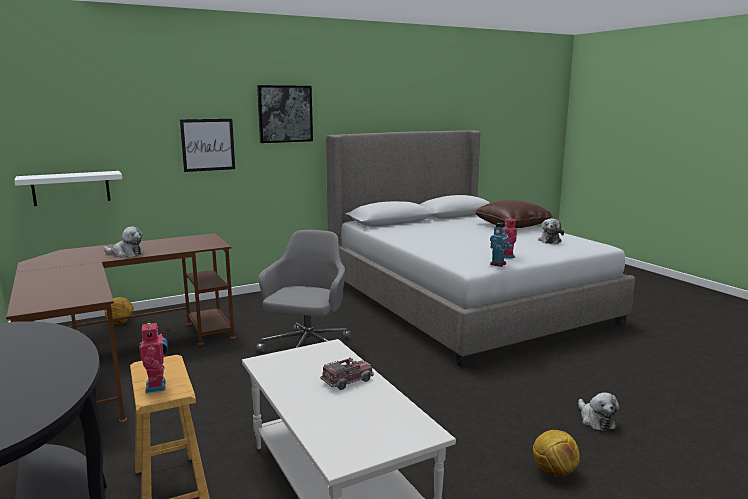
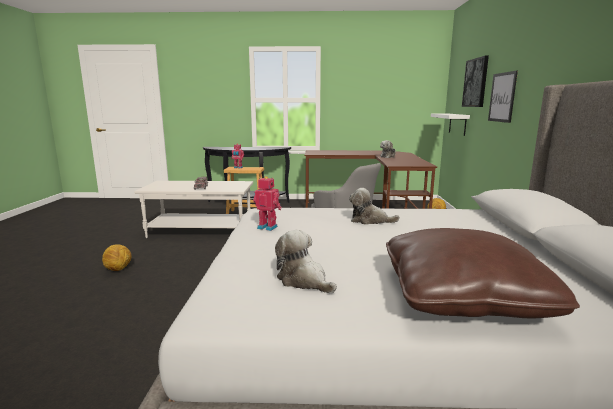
camera: 120 degrees right, 0 degrees up
(285, 114) = (552, 60): picture -> picture (475, 83)
(498, 264) = (251, 218): toy robot -> none
(595, 420) = (111, 304): plush toy -> plush toy (369, 220)

